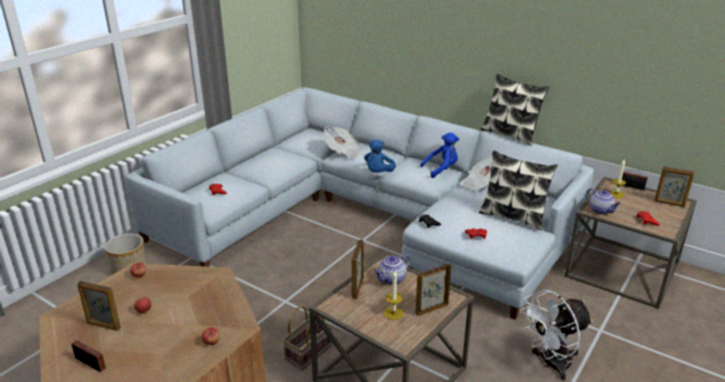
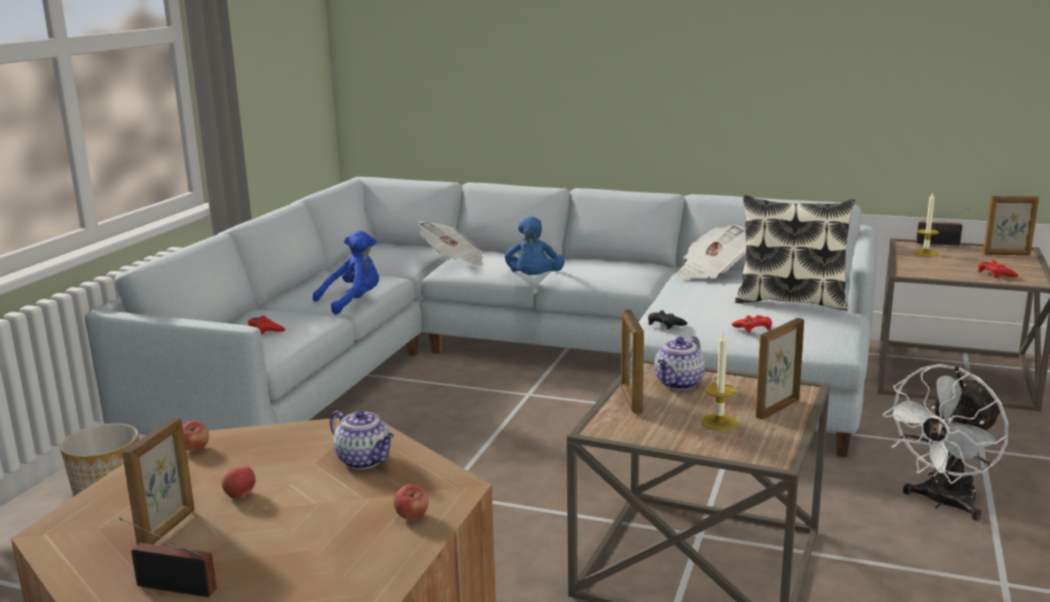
camera: 15 degrees left, 10 degrees down
(103, 325) = (168, 529): picture frame -> picture frame turned 75 degrees counterclockwise
(308, 351) = (533, 556): basket -> none
(441, 169) = (633, 264): blue plush toy -> blue plush toy (353, 302)
(510, 134) = (733, 194): pillow -> none
(601, 210) = (922, 271): teapot -> teapot (365, 460)

